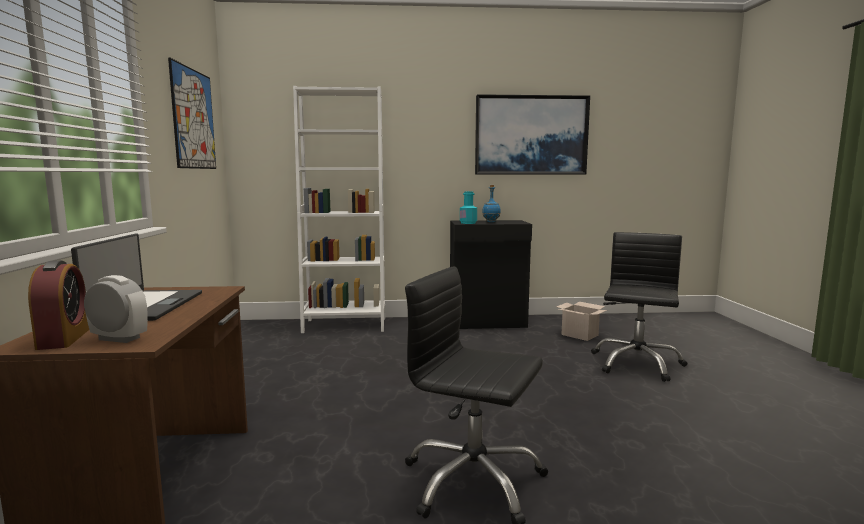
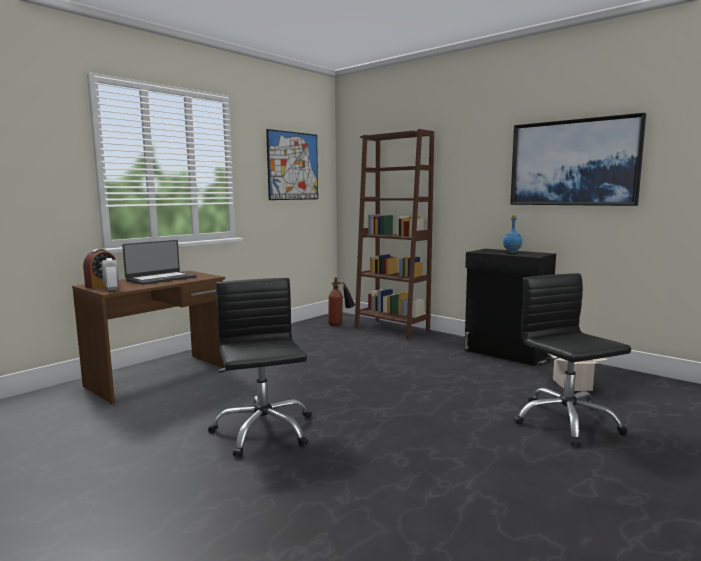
camera: 45 degrees right, 0 degrees up
(276, 333) = (340, 324): none -> fire extinguisher
(345, 325) = (391, 328): white bookcase -> brown bookcase
(468, 223) = (483, 251): turquoise bottle -> none
(636, 363) = (565, 421): black office chair -> black office chair turned 90 degrees counterclockwise

